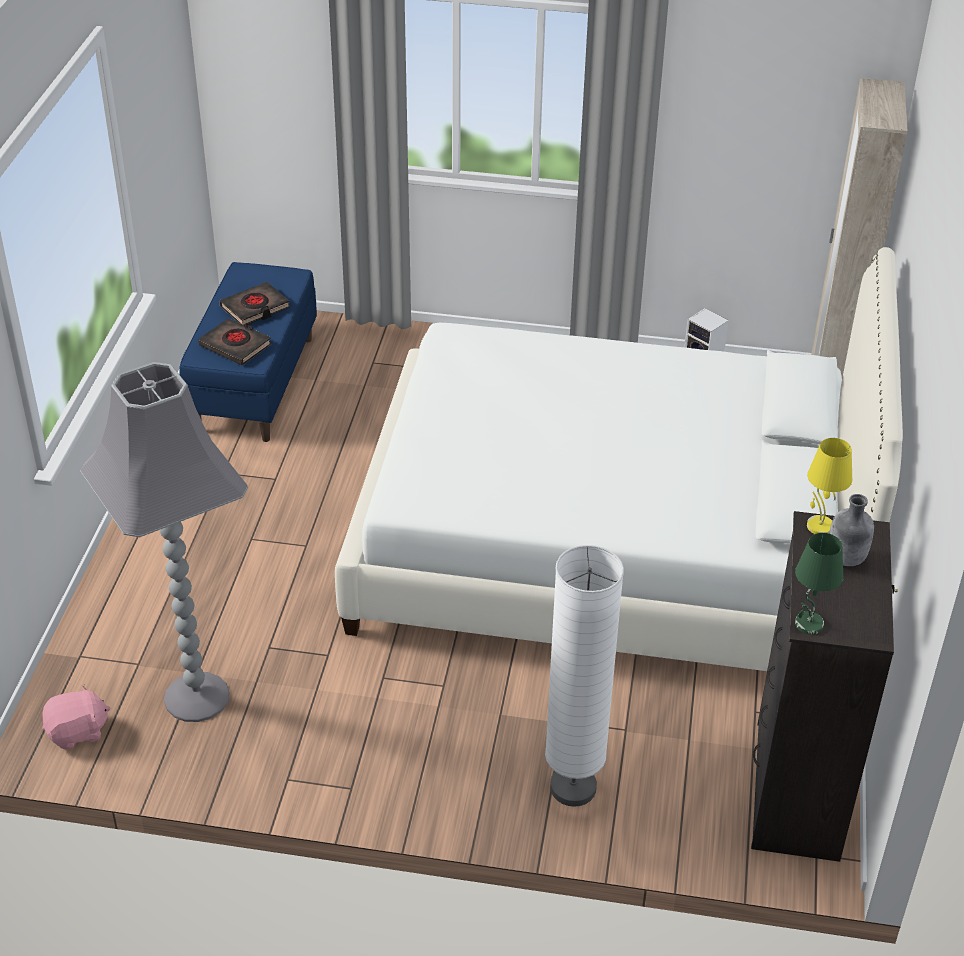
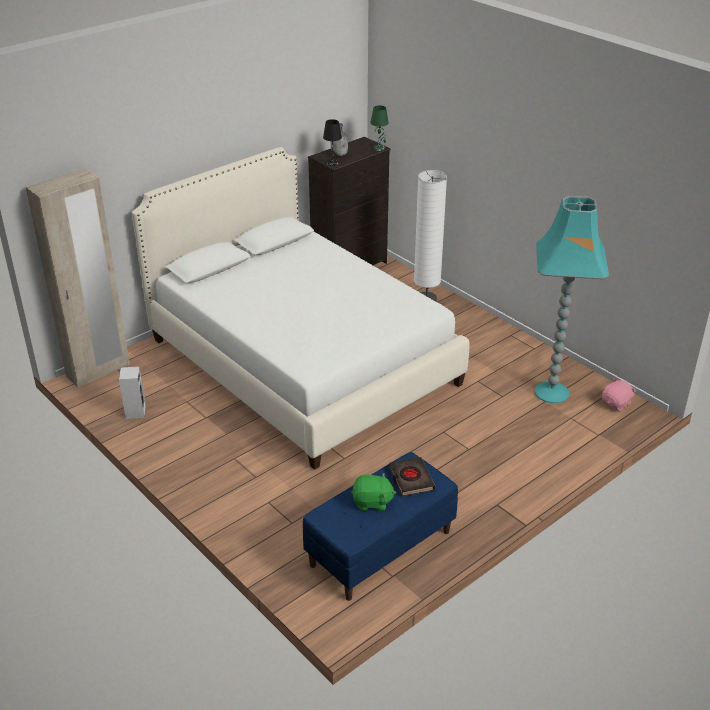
camera: 140 degrees left, 5 degrees down
(78, 732) = (616, 403): pink plush toy -> pink plush toy turned 120 degrees clockwise
(195, 697) = (552, 393): grey floor lamp -> turquoise floor lamp
(255, 308) = (372, 502): black book -> green plush toy
(819, 526) = (333, 163): yellow table lamp -> black table lamp

